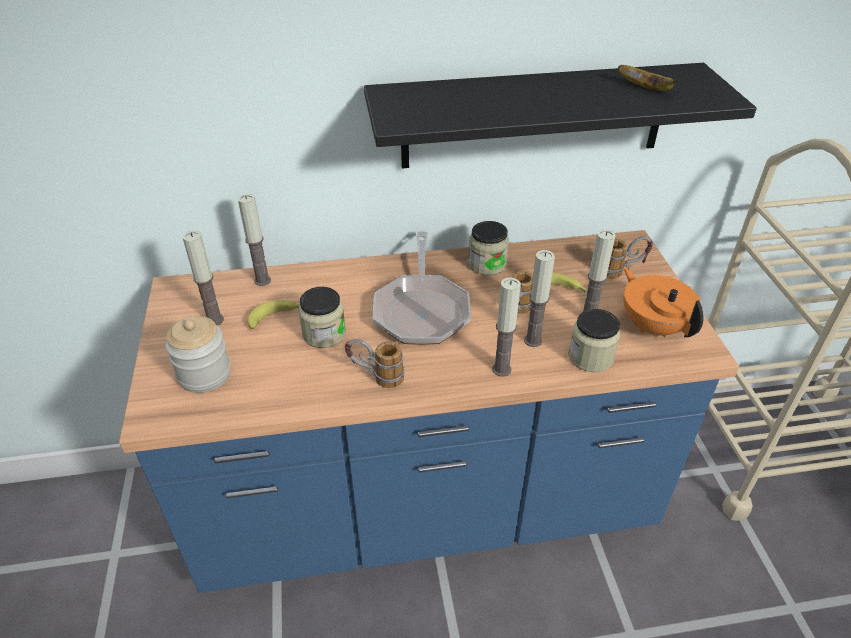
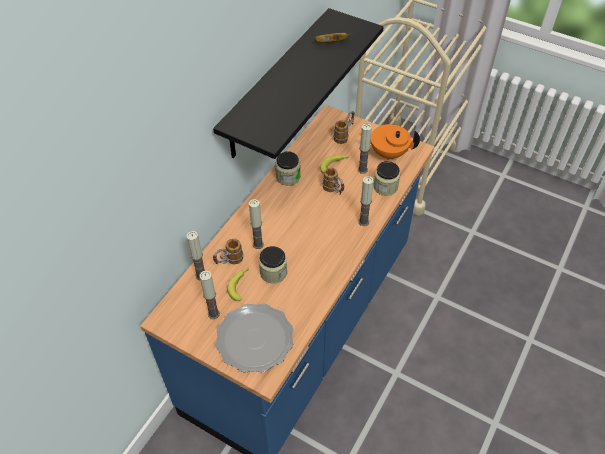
camera: 50 degrees left, 10 degrees up
(204, 374) = (254, 339): jar -> plate
(376, 377) = (324, 270): mug -> mug (228, 262)
(421, 310) = (295, 224): frying pan -> none
(533, 340) = (357, 198): candle -> candle (258, 244)

